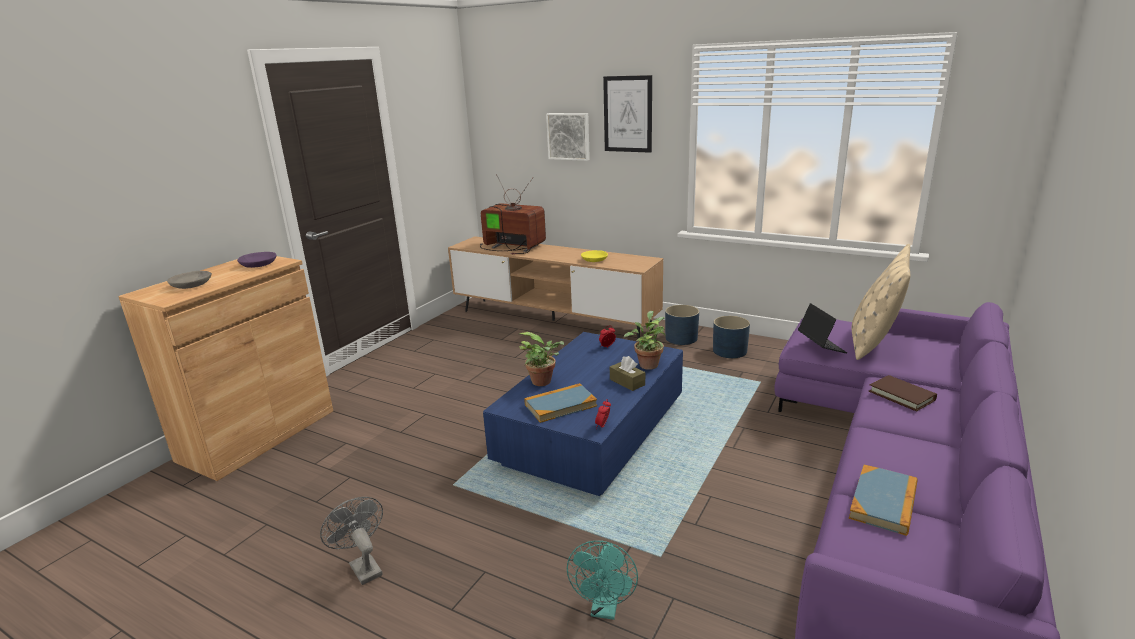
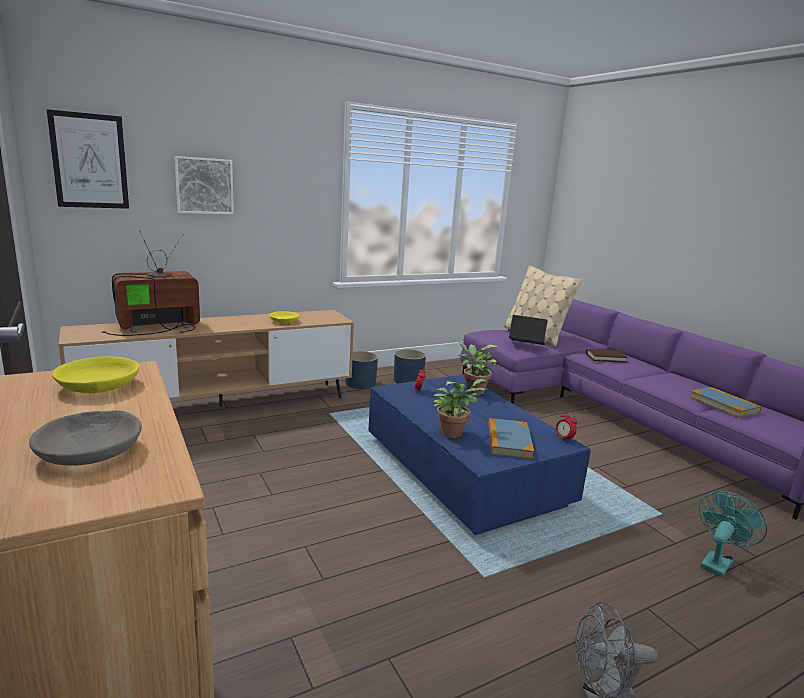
camera: 60 degrees left, 5 degrees down
(258, 264) = (97, 385): purple bowl -> yellow bowl
(605, 609) = (717, 562): turquoise fan -> turquoise fan turned 90 degrees counterclockwise
(627, 114) = (279, 164): picture -> picture (89, 161)
(627, 382) = (495, 406): brown tissue box -> none

